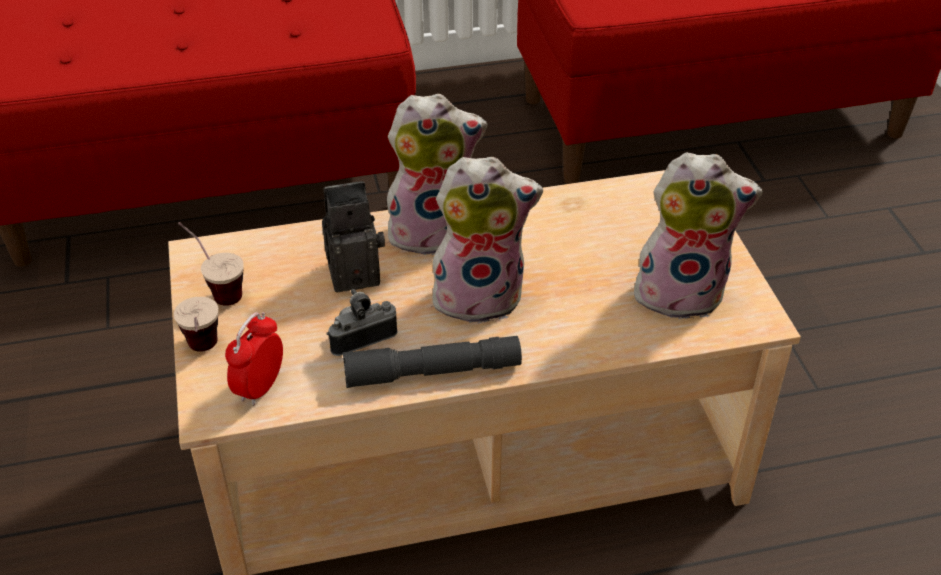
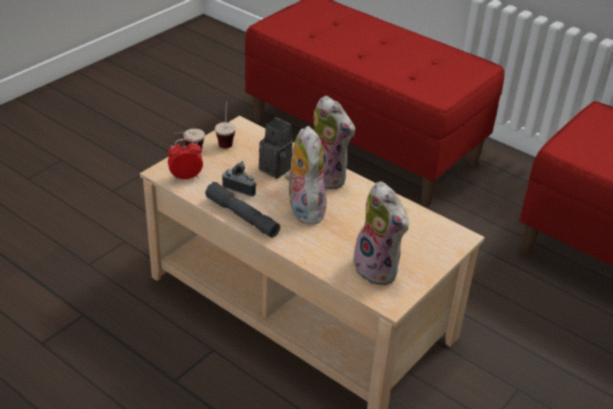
camera: 50 degrees right, 5 degrees down
(480, 295) = (303, 209): plush toy -> plush toy turned 150 degrees counterclockwise

